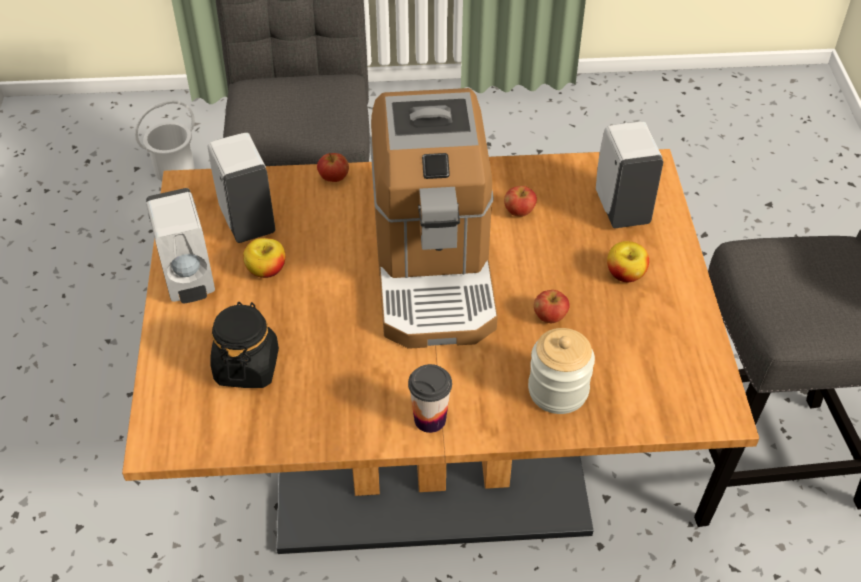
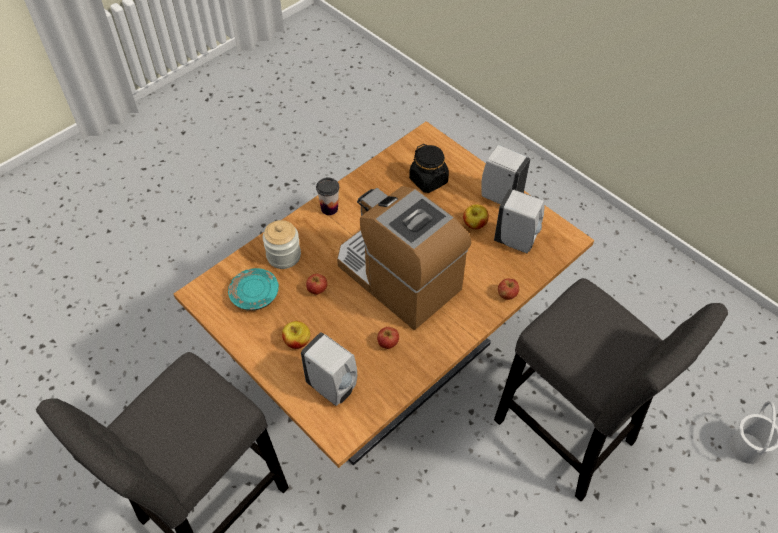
camera: 140 degrees right, 5 degrees up
(640, 361) = (254, 295): none -> turquoise plate

